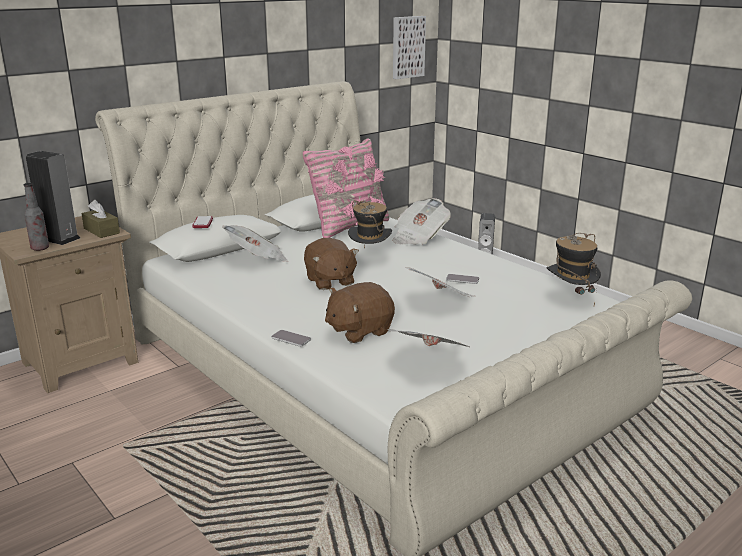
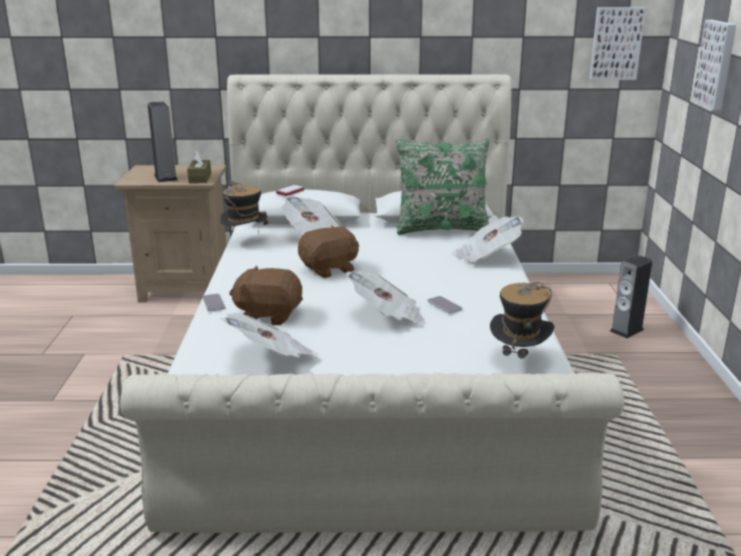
camera: 40 degrees right, 0 degrees up
(40, 248) = (142, 181): bottle -> none
(329, 281) = (329, 269): brown plush toy -> brown plush toy turned 135 degrees counterclockwise
(349, 227) = (441, 230): pink pillow -> green pillow
(370, 257) = (404, 260): hat -> hat (245, 241)
(515, 56) = (717, 64): none -> picture

